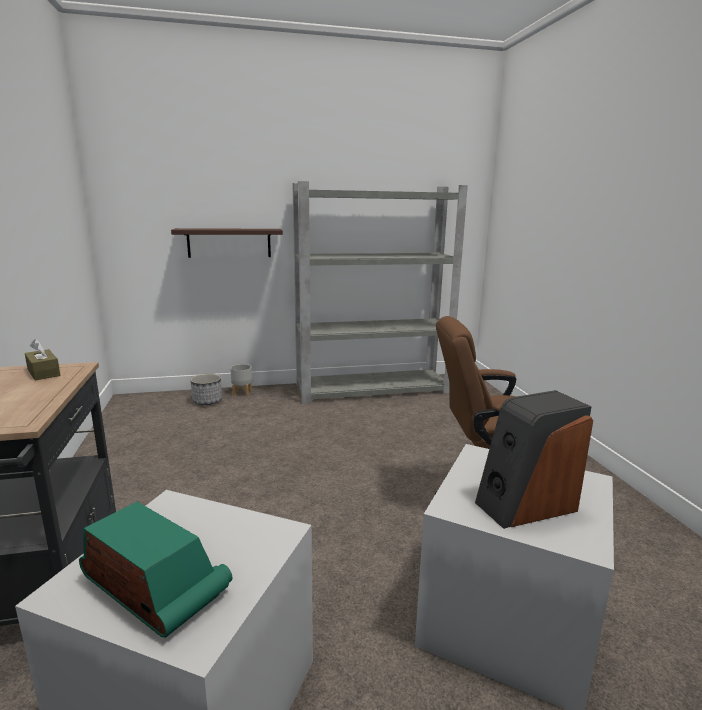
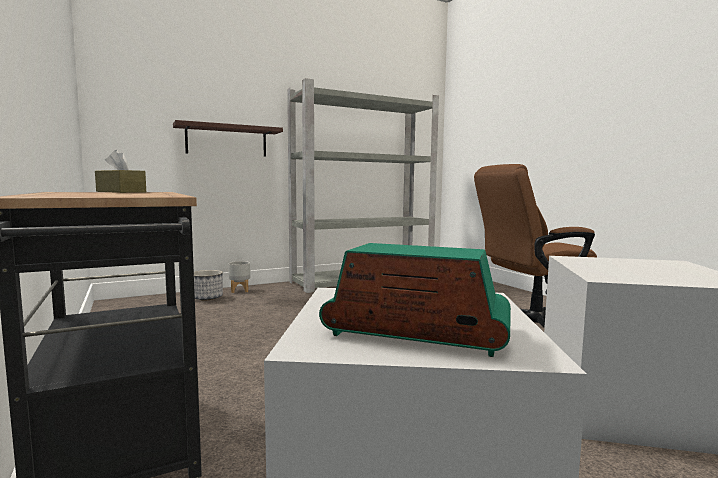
camera: 15 degrees left, 10 degrees down
(525, 505) = (656, 273): speaker -> none

